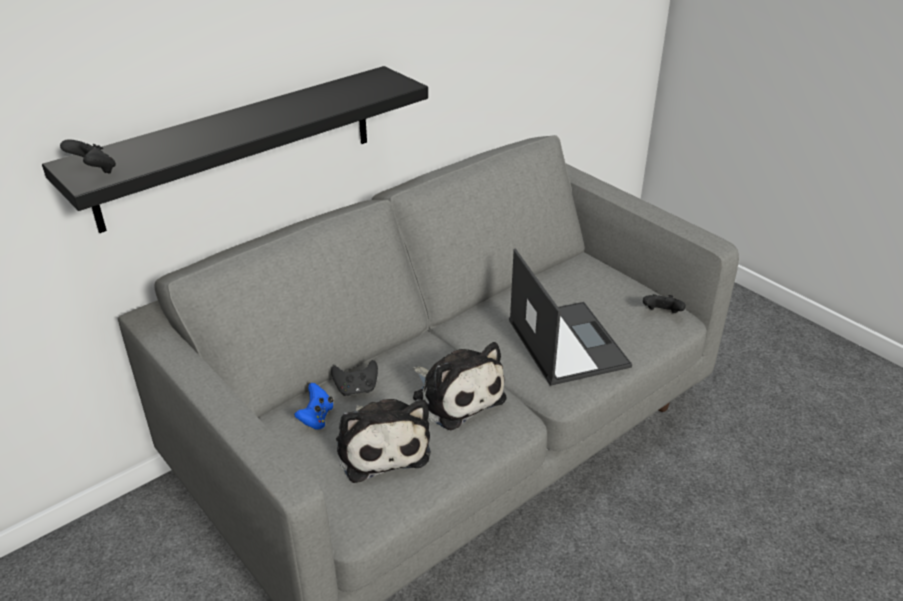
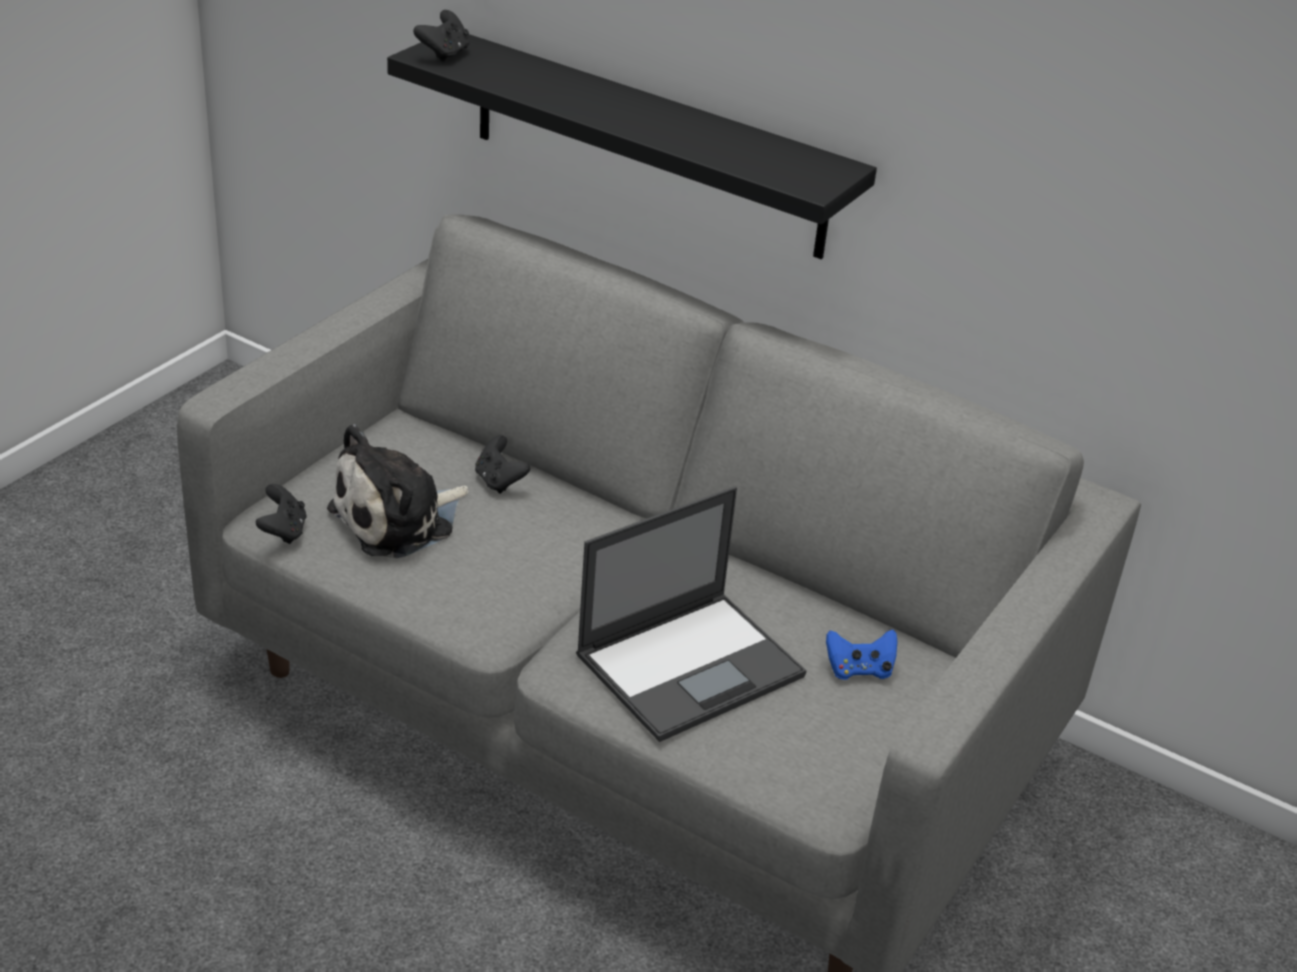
camera: 70 degrees right, 0 degrees up
(316, 417) = (434, 460): blue game controller -> blue game controller (859, 670)
(456, 396) = (519, 568): plush toy -> none
(662, 314) = (832, 776): black game controller -> black game controller (283, 531)

